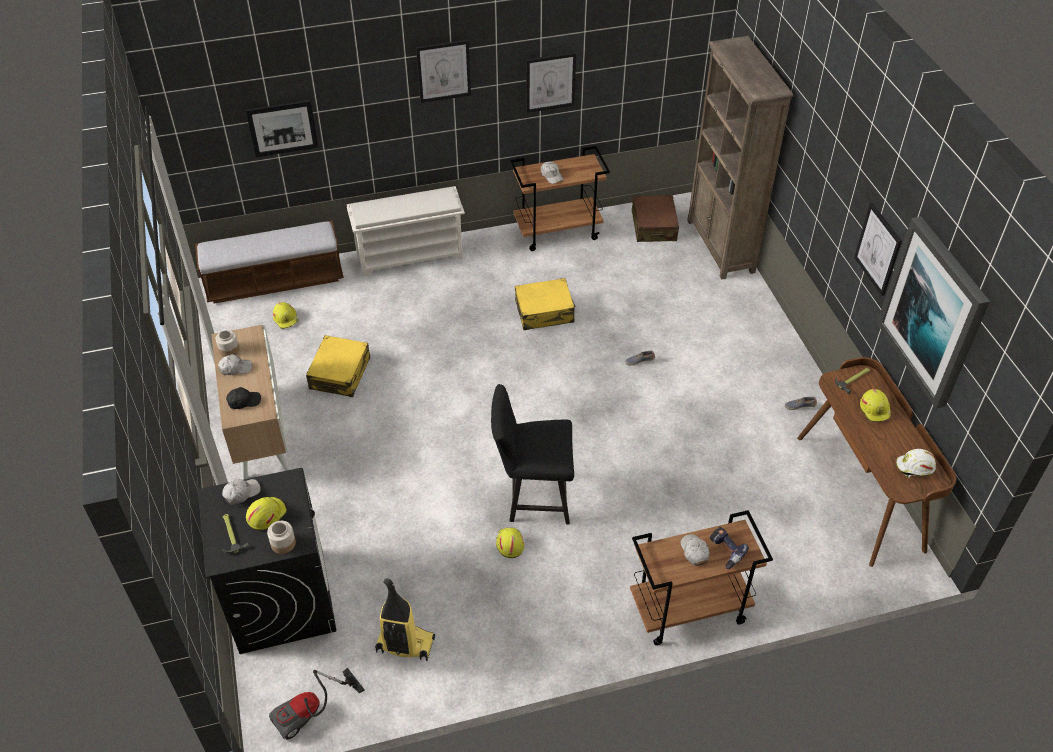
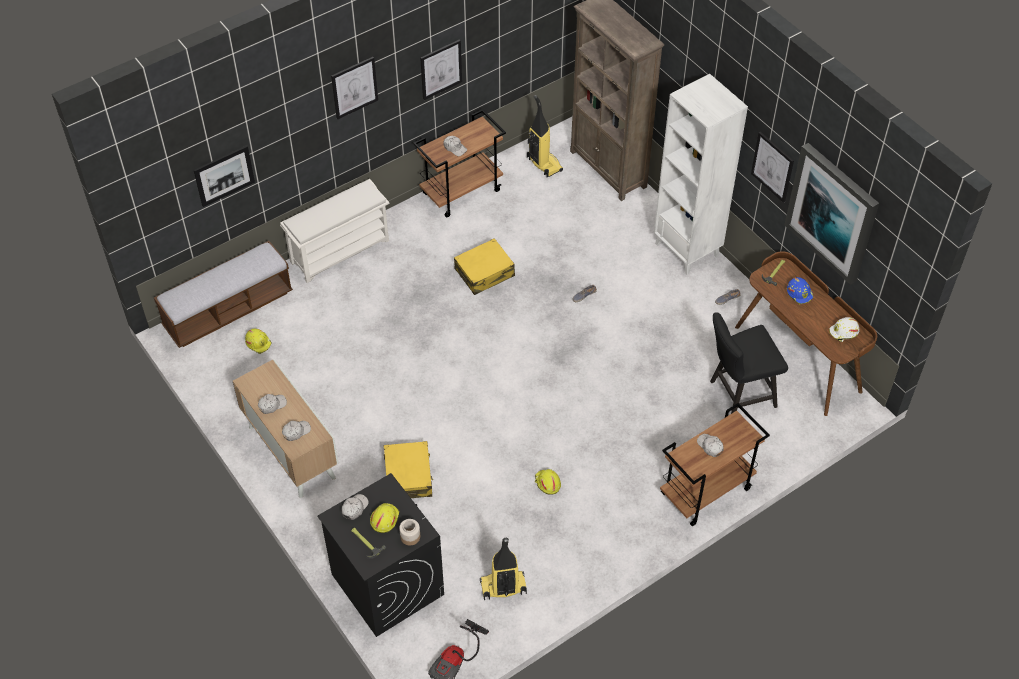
camera: 20 degrees left, 5 degrees up
(229, 350) = (257, 390): jar -> none
(244, 401) = (296, 431): black cap -> white cap
(340, 373) = (334, 380): yellow suitcase -> yellow suitcase (408, 476)
(532, 497) = (548, 439): black chair -> black chair (738, 394)
(654, 226) = (543, 164): brown suitcase -> vacuum cleaner
(724, 551) = (731, 439): power drill -> none
(774, 344) = (687, 250): none -> white bookcase
(875, 409) = (799, 293): yellow hard hat -> blue hard hat

